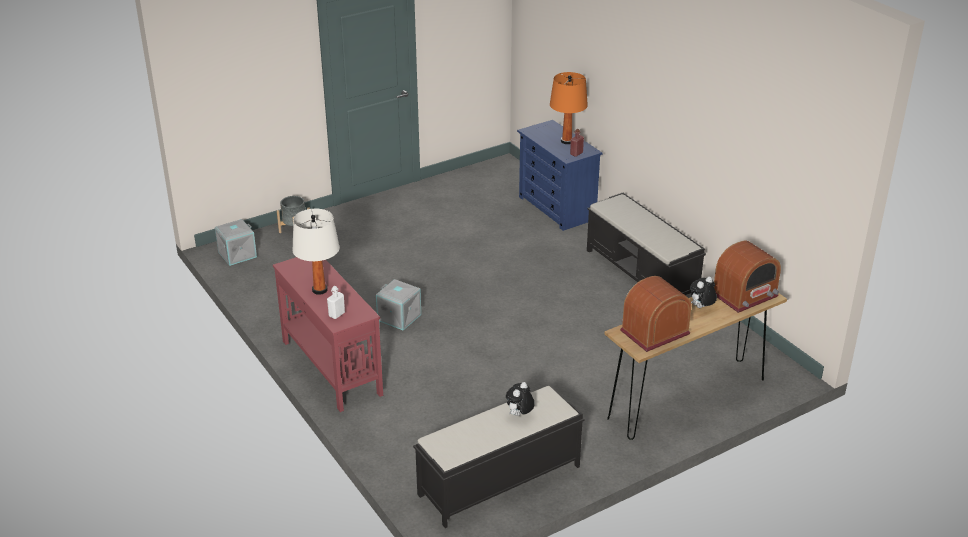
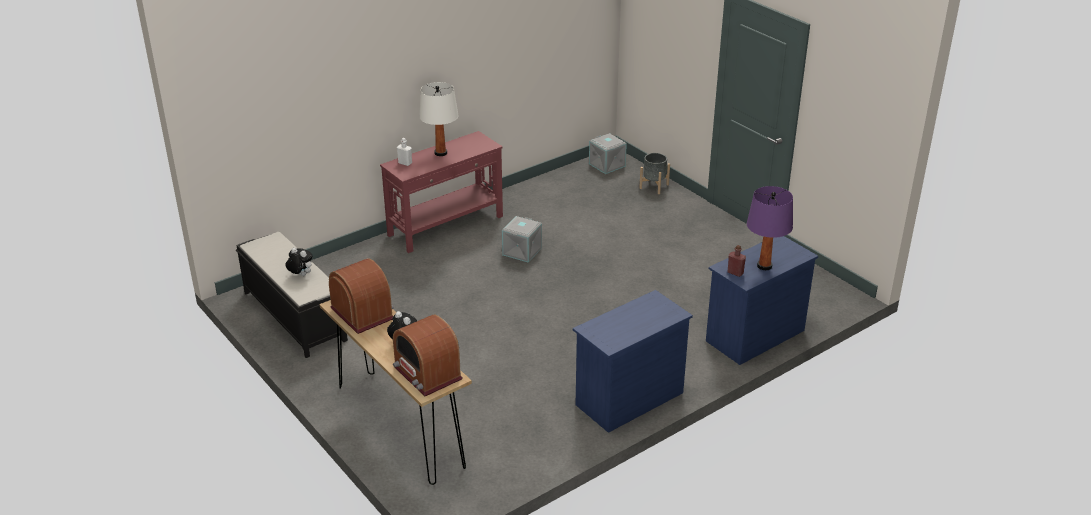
camera: 85 degrees right, 0 degrees up
(567, 141) = (764, 266): orange table lamp -> purple table lamp
(641, 273) = (629, 399): black bench -> blue dresser

